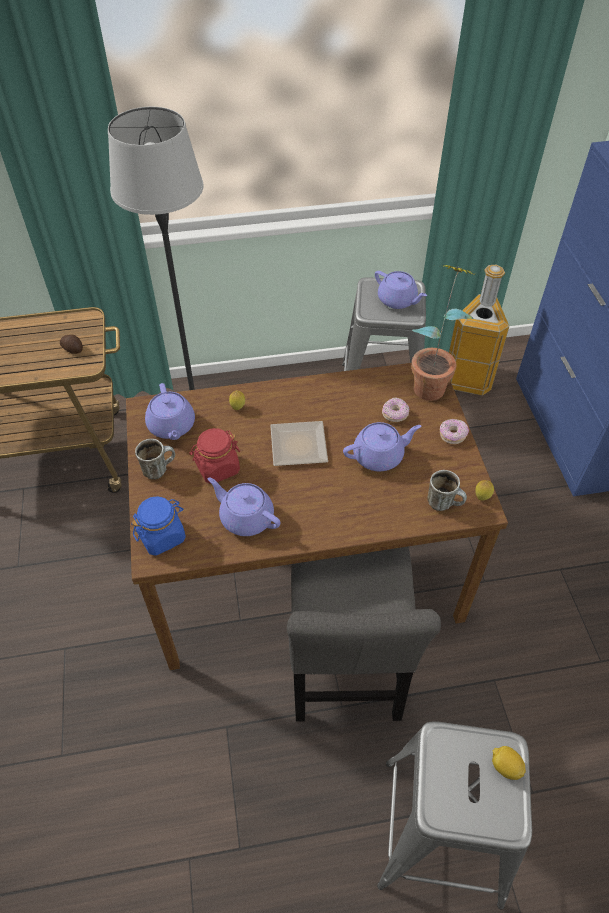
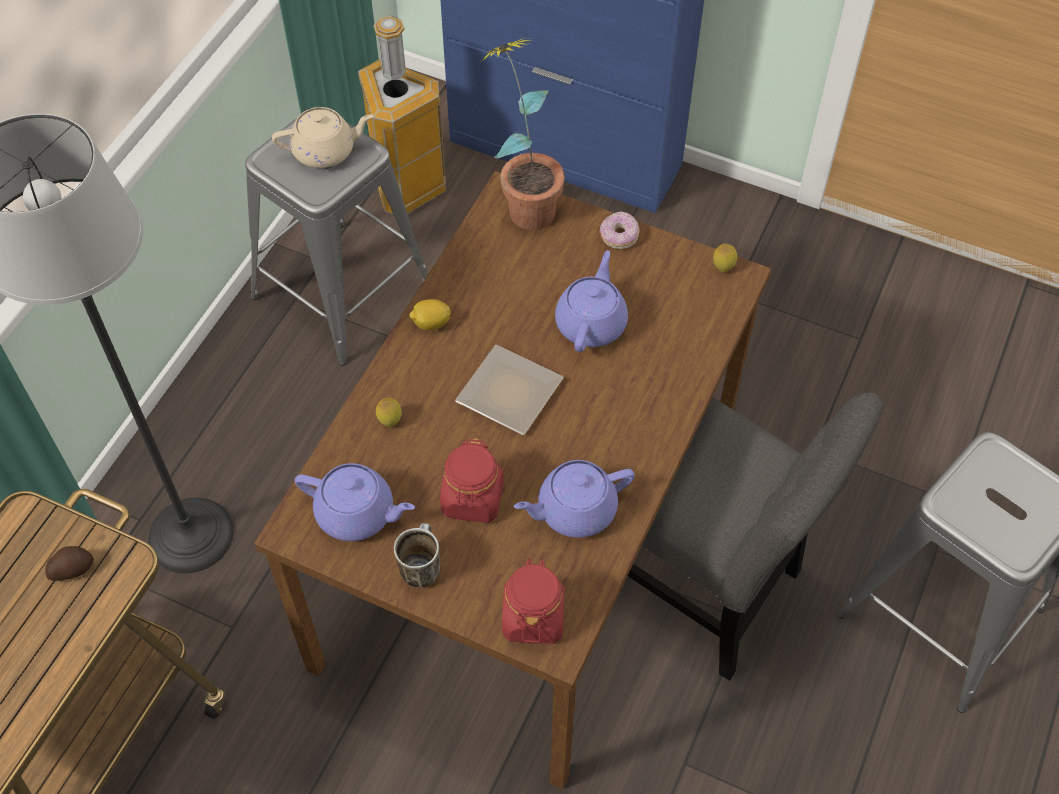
camera: 55 degrees left, 5 degrees up
(162, 536) = (533, 617): blue jar -> red jar
(395, 414) = (543, 269): donut -> none
(397, 300) = (325, 151): purple teapot -> beige teapot
(444, 503) = (705, 306): mug -> none
(505, 766) = (1007, 466): lemon -> lemon (431, 323)

